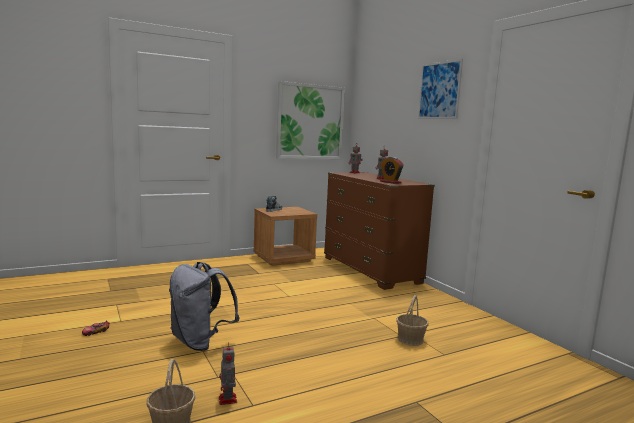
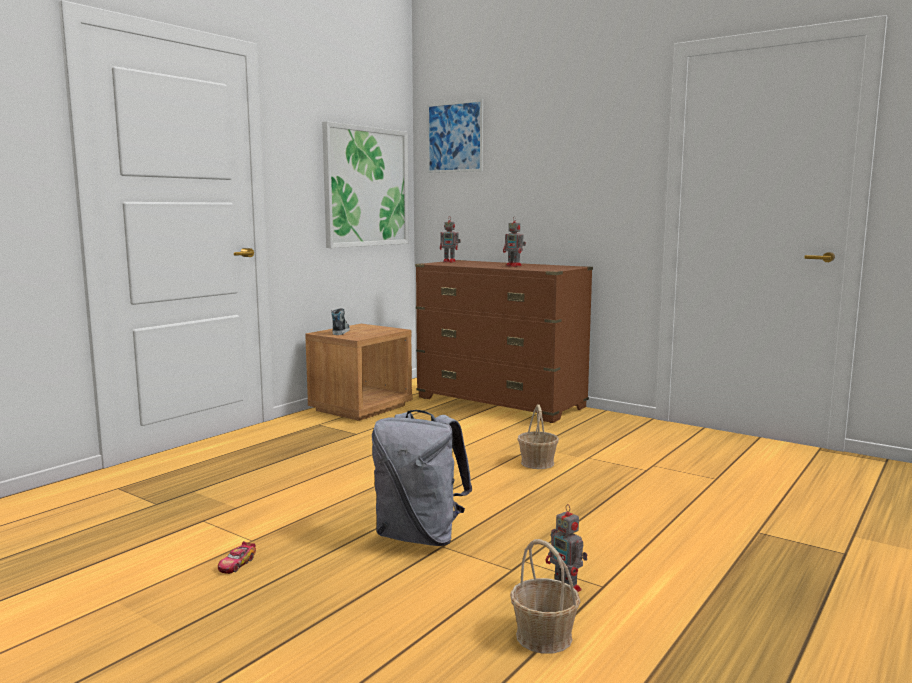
camera: 25 degrees left, 0 degrees up
(390, 182) = (540, 268): alarm clock -> none
(410, 339) = (661, 471): basket -> basket (537, 463)
(439, 90) = (588, 135): picture -> picture (454, 137)

